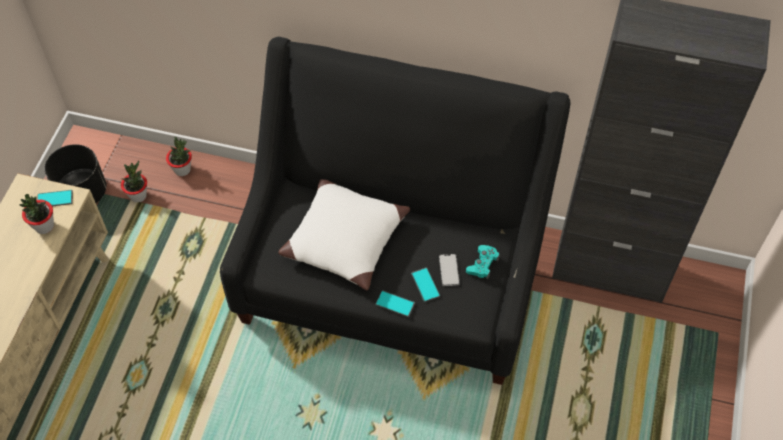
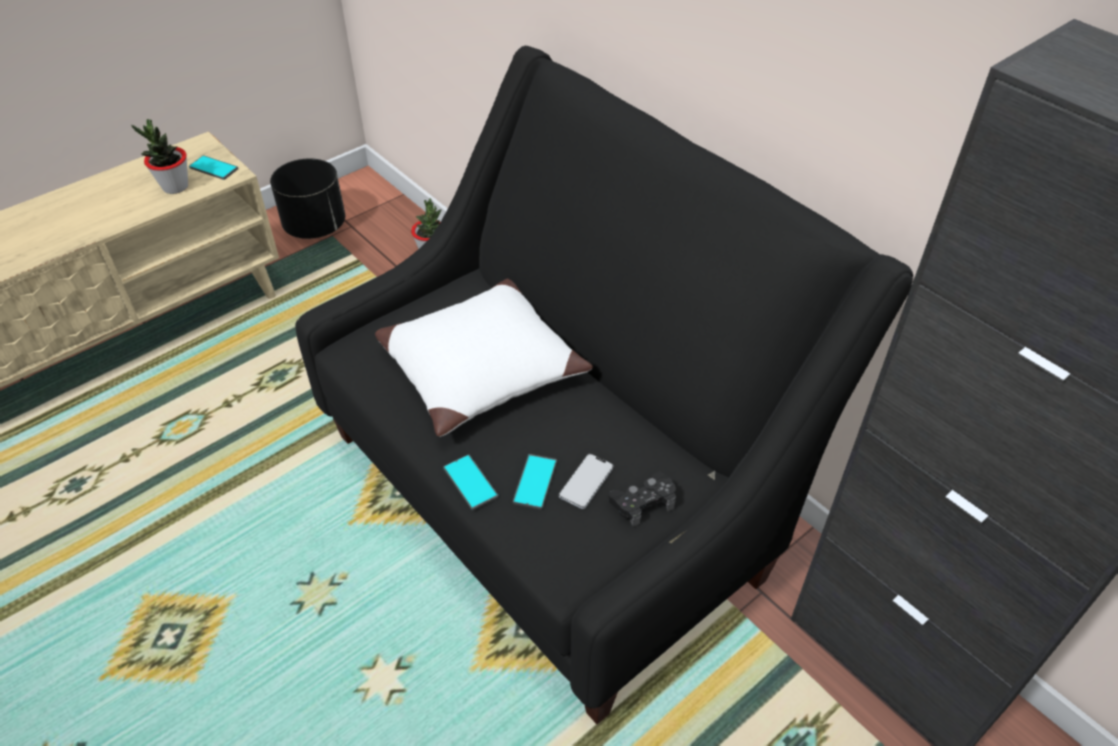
camera: 35 degrees right, 10 degrees down
(138, 196) = (364, 255): potted plant -> none
(482, 264) = (643, 502): turquoise game controller -> black game controller

